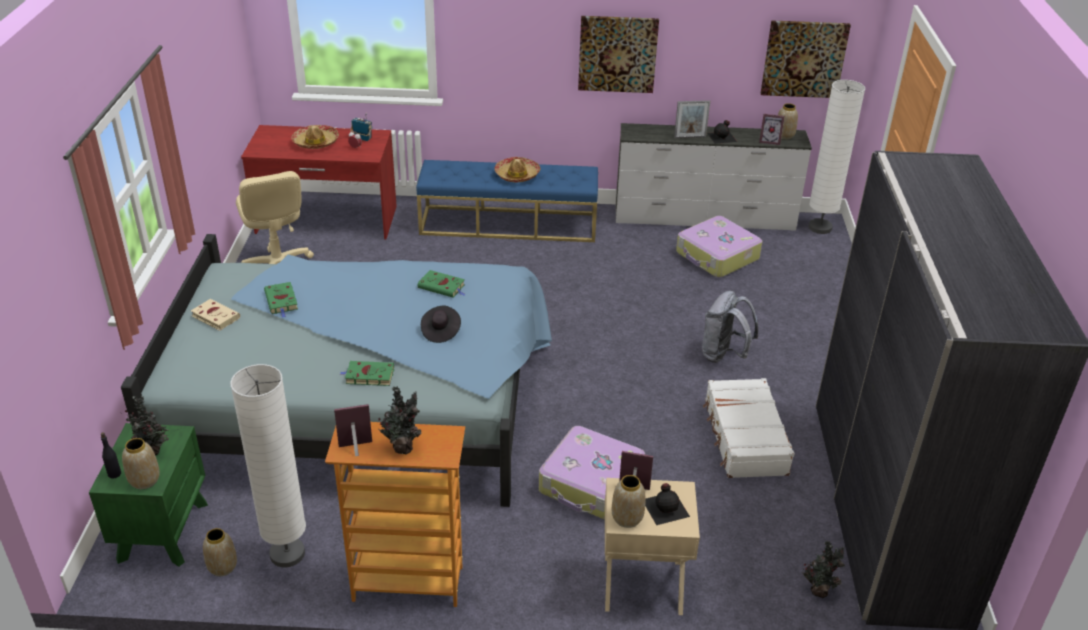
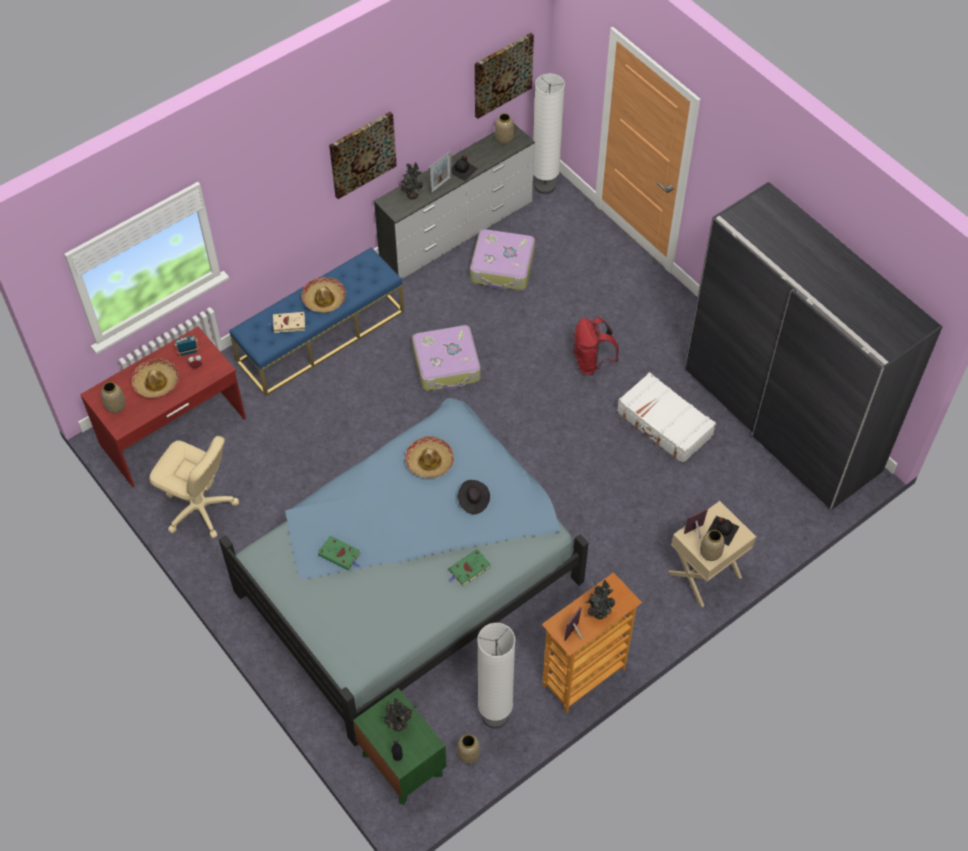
camera: 40 degrees left, 20 degrees up
(145, 480) = (422, 745): vase -> vase (116, 406)
(214, 317) = (308, 601): beige book -> beige book (288, 324)
(442, 287) = (429, 461): green book -> hat
(591, 484) = (612, 528): suitcase -> suitcase (447, 365)
(724, 355) = (591, 362): grey backpack -> red backpack
(769, 141) = (500, 152): picture frame -> none
(819, 590) = (792, 505): potted plant -> potted plant (411, 195)

